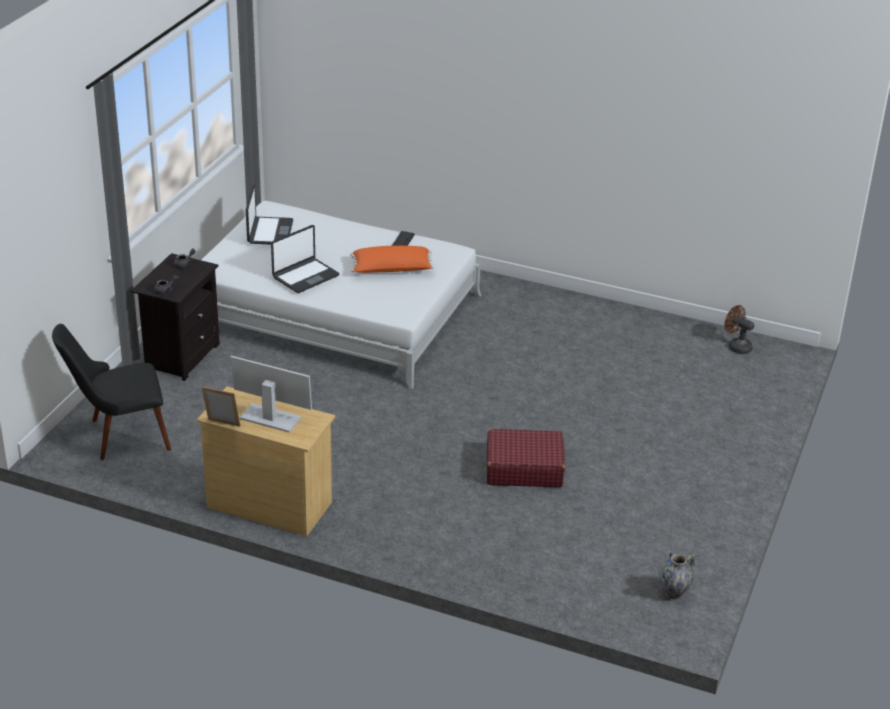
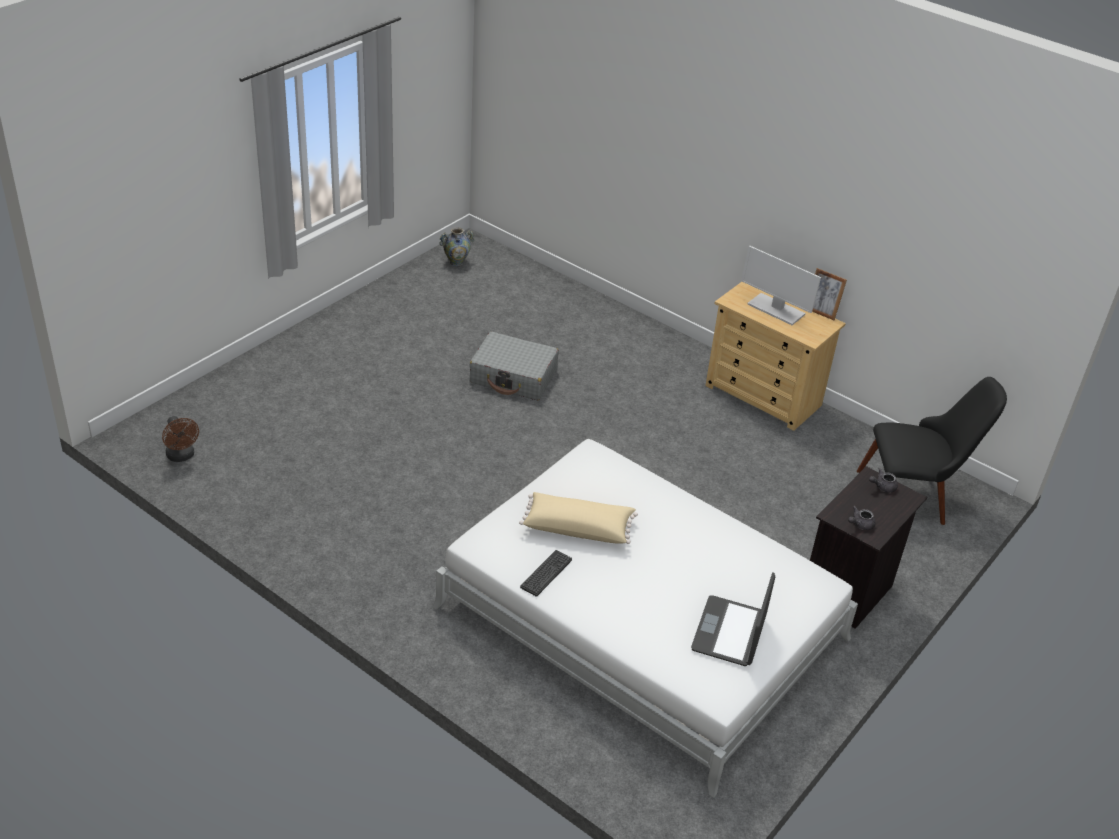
camera: 165 degrees left, 5 degrees up
(305, 276) = (695, 538): laptop -> none
(391, 270) = (578, 527): orange pillow -> beige pillow
(523, 468) = (514, 376): red suitcase -> grey suitcase

